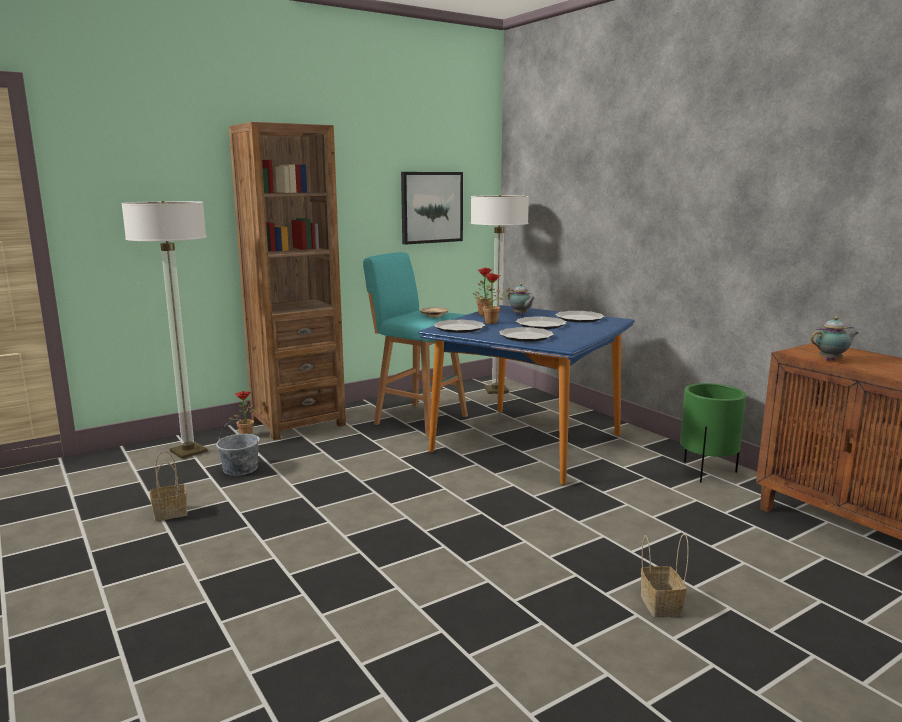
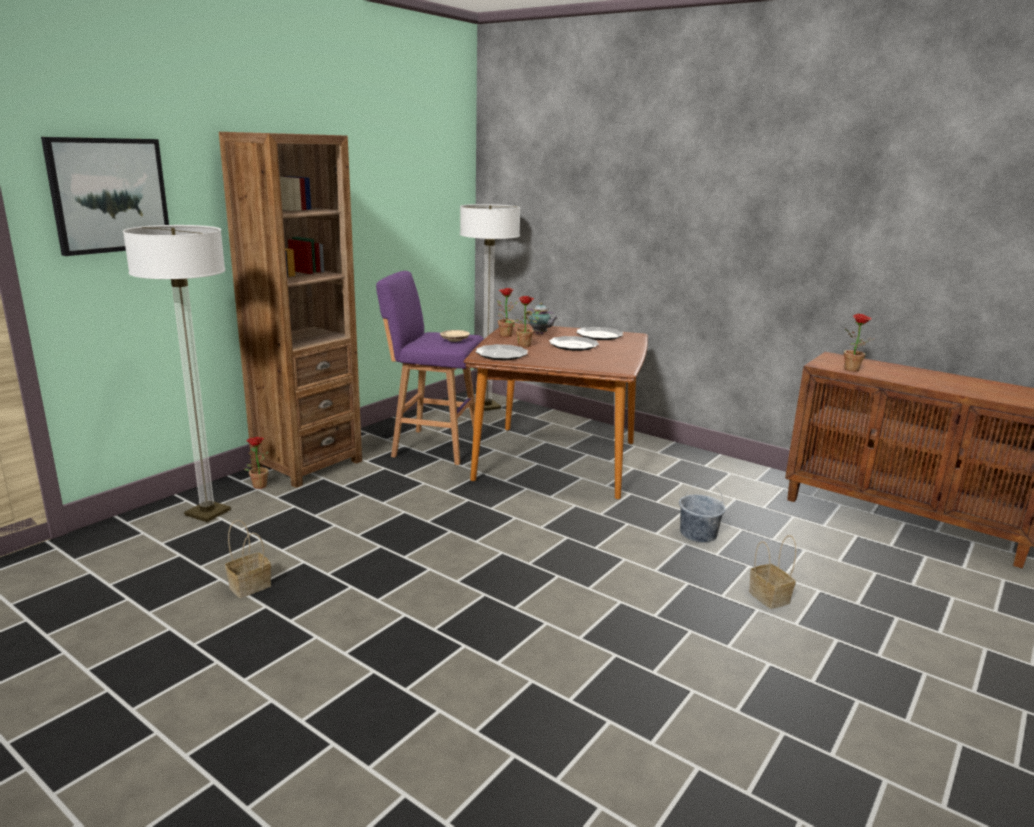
camera: 20 degrees left, 5 degrees up
(240, 469) = (286, 525): grey bucket -> grey bucket (698, 534)
(418, 419) = (433, 446): turquoise stool -> purple stool
(431, 207) = (416, 217): picture -> picture (109, 195)
(526, 337) = (576, 361): plate -> none
(526, 443) = (556, 461): blue dining table -> brown dining table
(706, 472) = (726, 471): green planter -> none
(831, 360) = (854, 370): teapot -> potted plant

